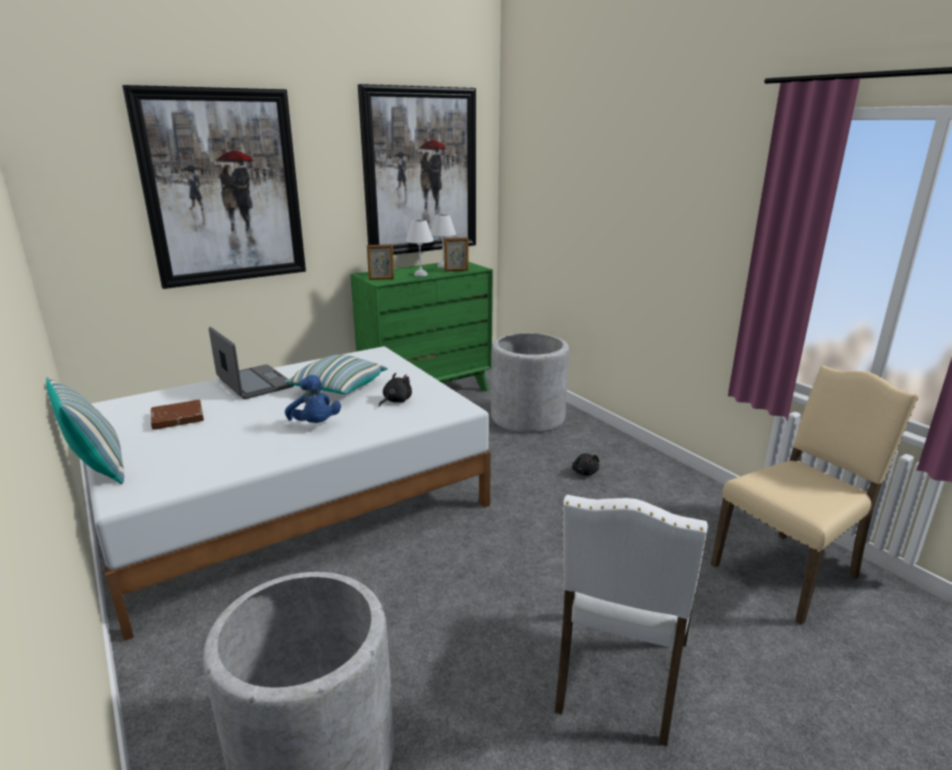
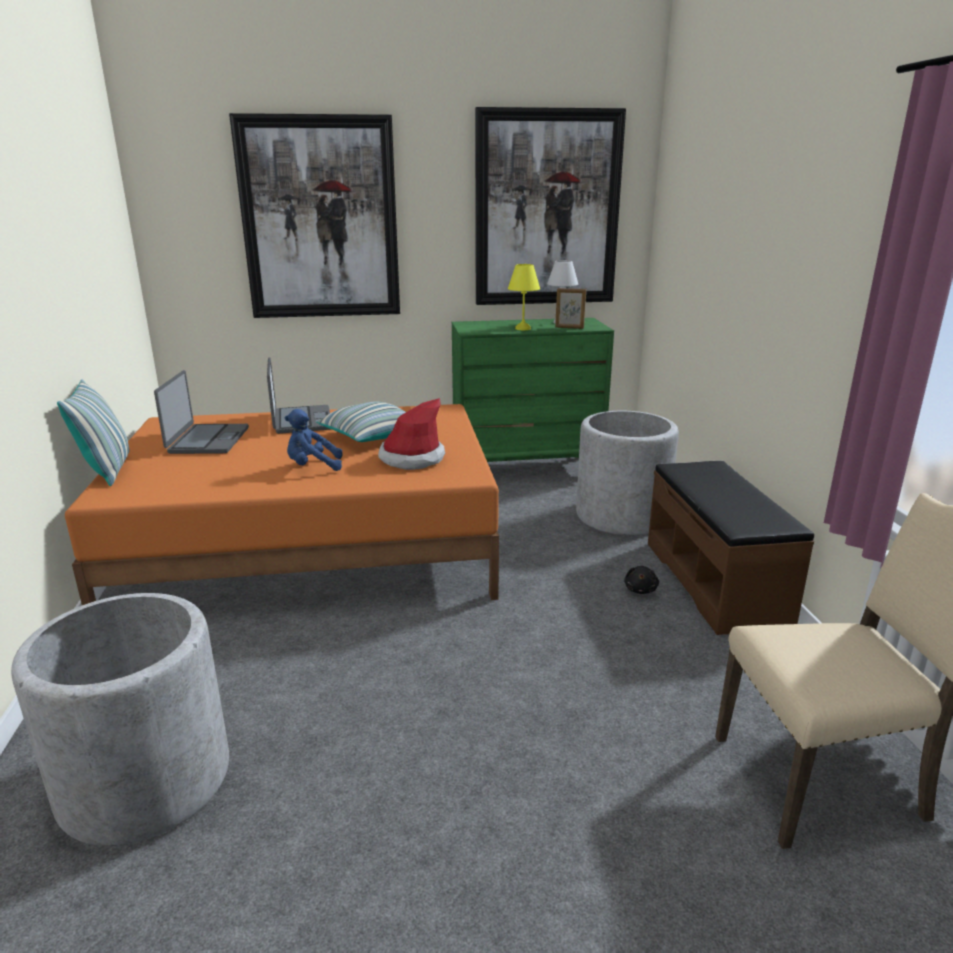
camera: 25 degrees right, 0 degrees up
(177, 418) = (207, 440): brown book -> laptop
(292, 501) = (310, 548): white bed -> orange bed
(315, 424) = (313, 467): blue plush toy -> blue plush toy turned 90 degrees clockwise
(381, 279) = (475, 329): picture frame -> none
(395, 401) = (412, 458): black plush toy -> hat
(420, 274) = (522, 328): white table lamp -> yellow table lamp
(618, 676) = (488, 820): white chair -> none
(628, 454) = (715, 581): none -> brown bench

